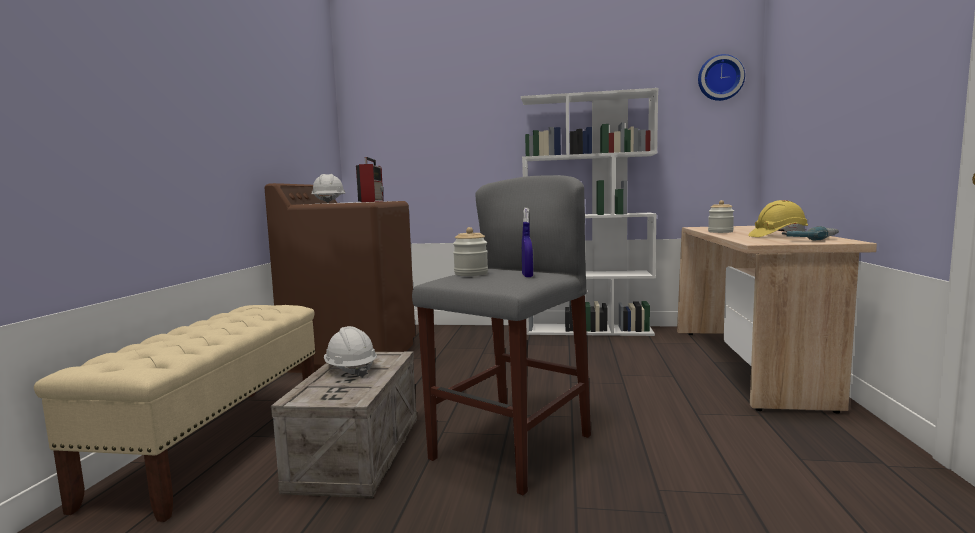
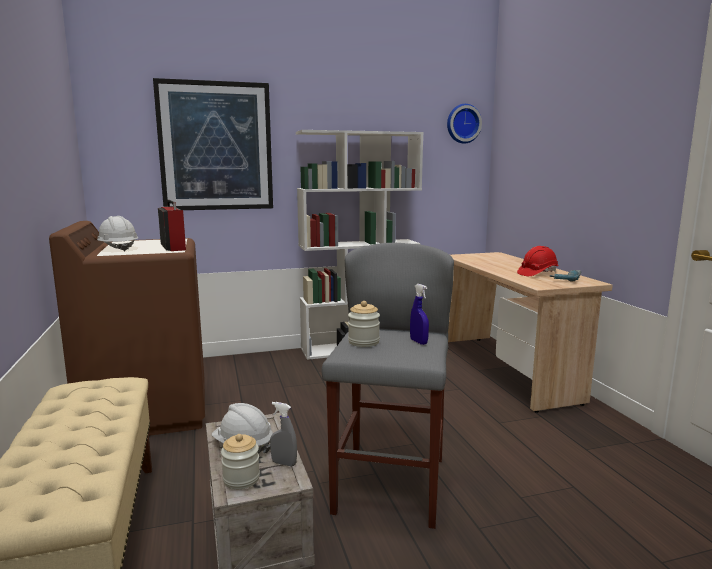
camera: 25 degrees left, 5 degrees up
(365, 386) = (284, 463): none -> grey spray bottle
(448, 122) = (216, 146): none -> picture
(720, 232) = (486, 266): jar -> jar (241, 479)
(777, 236) = (537, 273): yellow hard hat -> red hard hat

